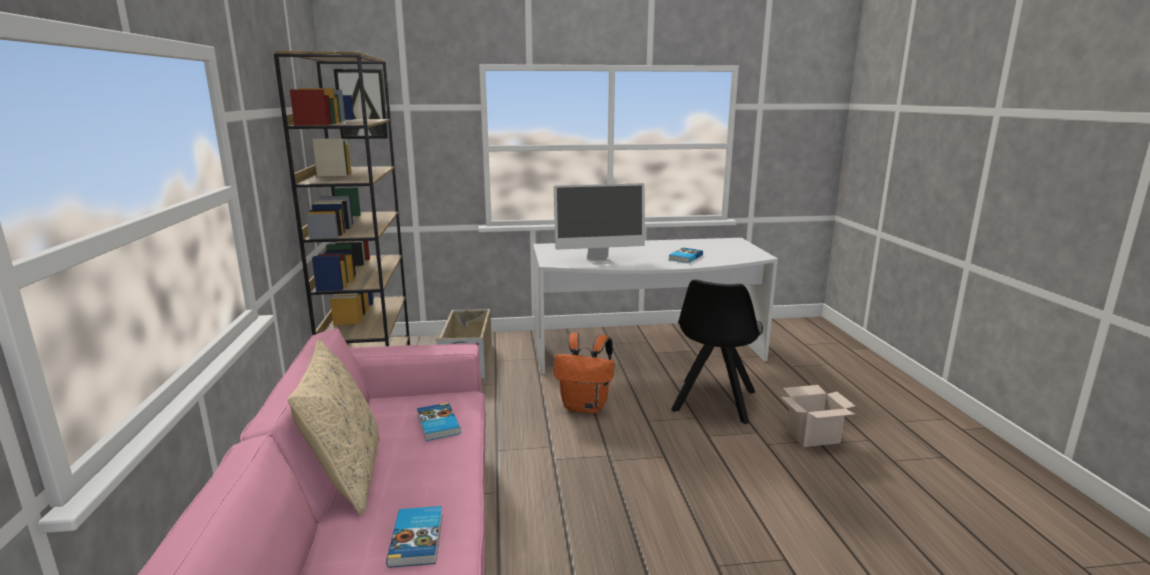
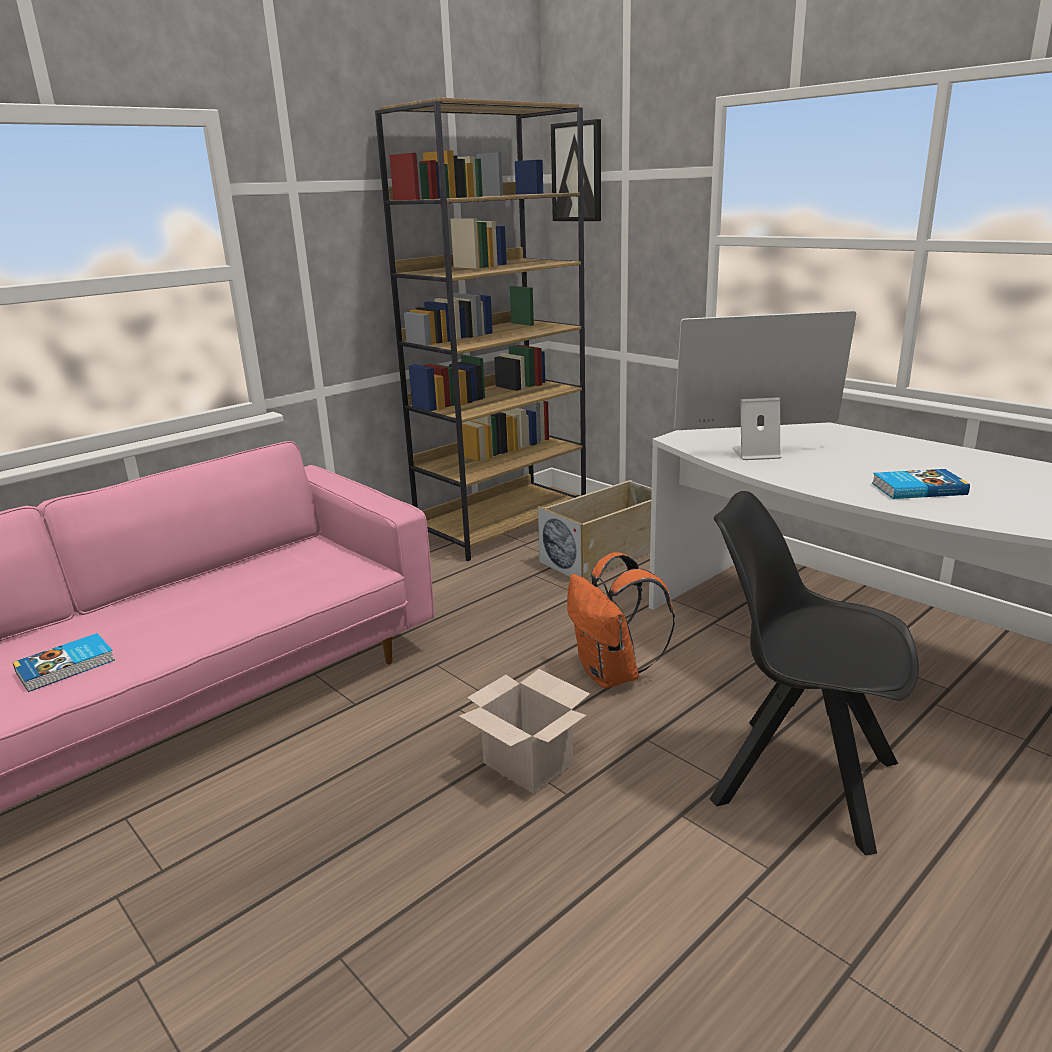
camera: 55 degrees right, 5 degrees up
(346, 477) = (162, 591): beige pillow -> none
(437, 425) = (292, 584): book -> none
(599, 260) = (755, 453): monitor -> monitor turned 135 degrees clockwise
(713, 402) = (799, 780): black chair -> black chair turned 45 degrees clockwise
(813, 436) = (863, 954): cardboard box -> cardboard box (530, 763)

